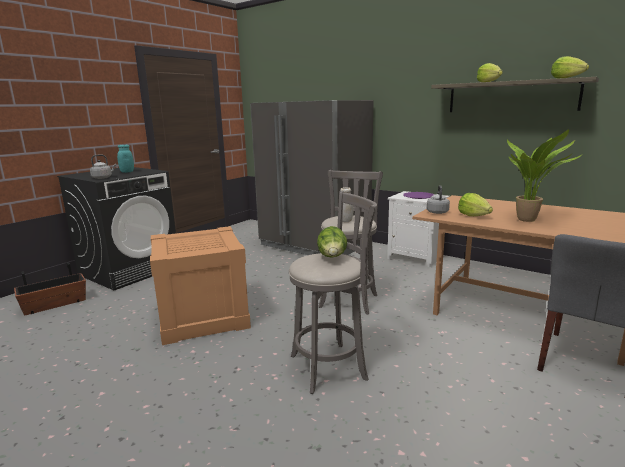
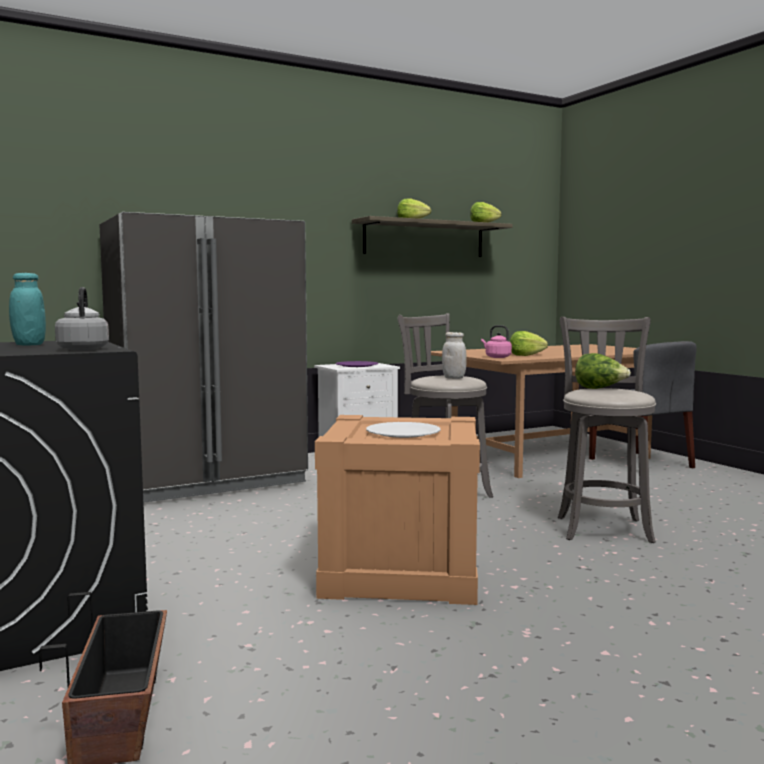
camera: 65 degrees left, 10 degrees down
(195, 244) = (403, 432): none -> white plate
(437, 212) = (496, 357): grey kettle -> pink kettle
(529, 220) = (559, 352): potted plant -> none

